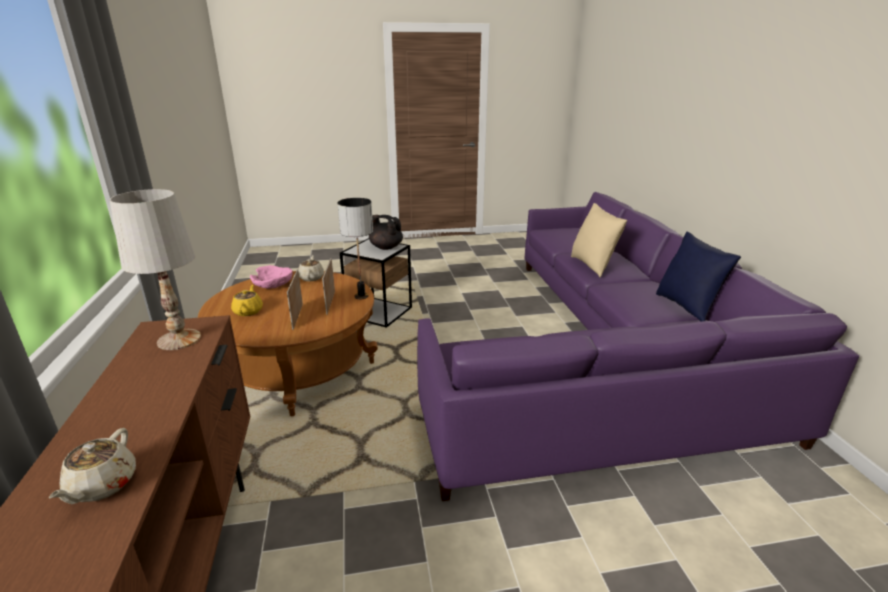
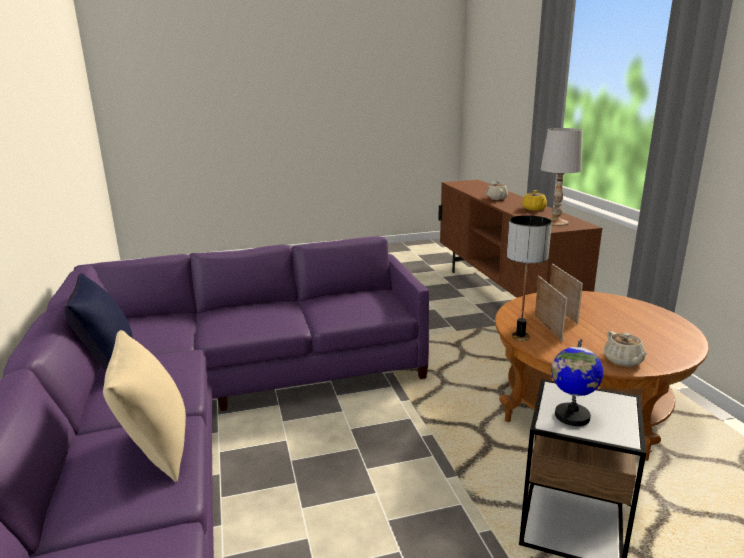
camera: 175 degrees right, 5 degrees down
(248, 311) = (621, 314): yellow teapot -> yellow teapot (534, 209)
(273, 285) = (654, 346): pink bowl -> none
(385, 247) = (571, 416): black teapot -> globe

